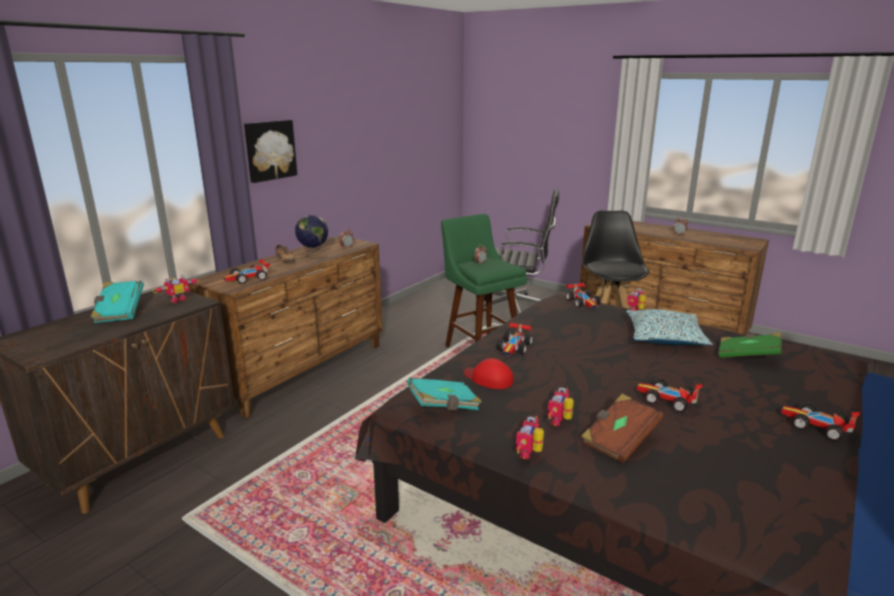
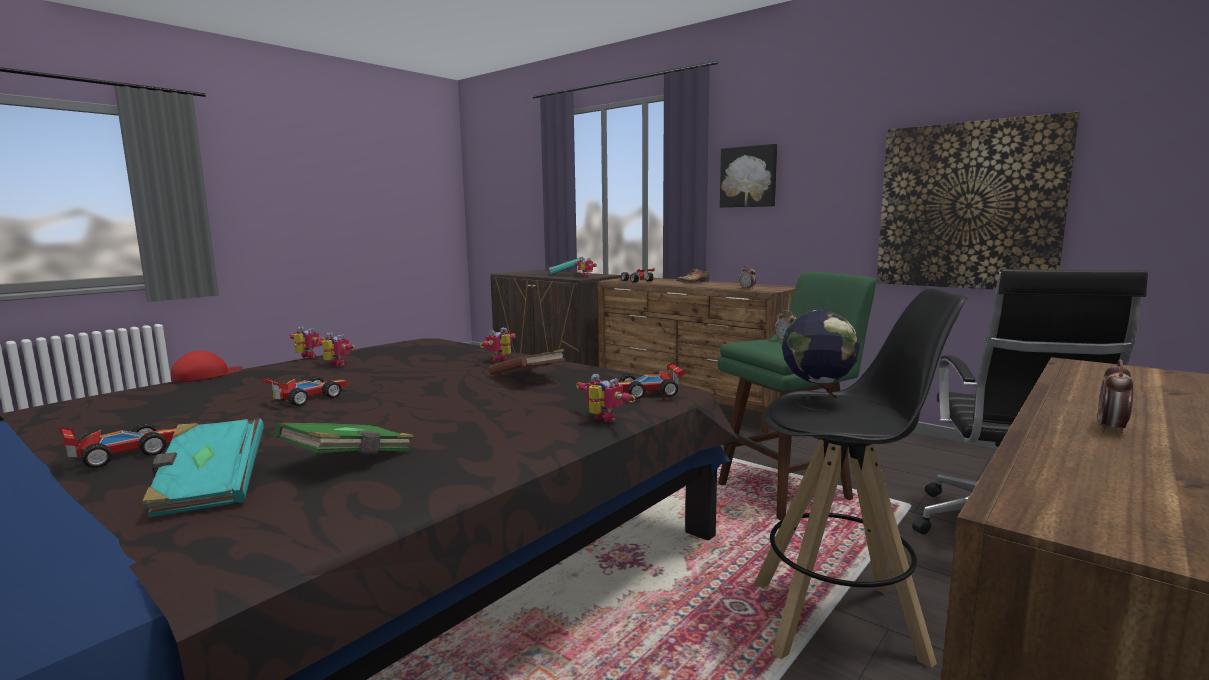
camera: 95 degrees right, 10 degrees down
(313, 255) = (712, 285): globe -> globe (817, 401)
(391, 160) = (968, 206): none -> picture
(444, 406) = (406, 343): turquoise book -> turquoise book (209, 488)
(488, 378) = (440, 352): red cap -> red cap (206, 375)
(515, 347) = (502, 360): toy car -> toy robot
(619, 440) = (277, 377): brown book -> brown book (528, 378)
(665, 337) = (474, 420): pillow -> none

